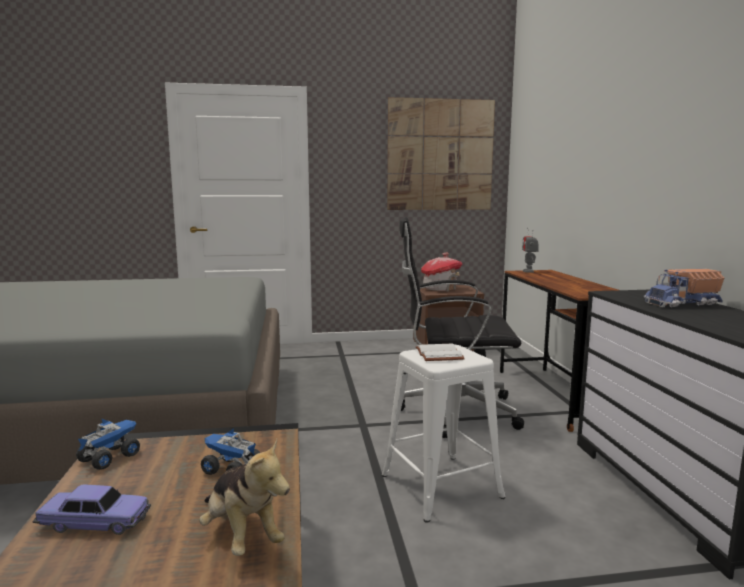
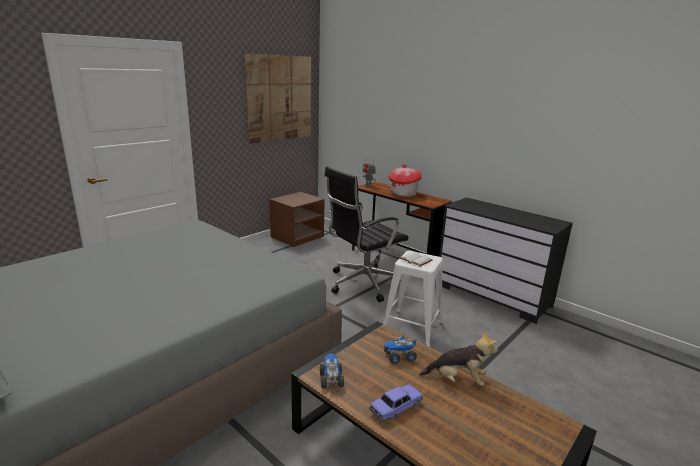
camera: 40 degrees left, 10 degrees up
(440, 288) = (291, 198): toy house -> toy house (404, 193)
(683, 304) = (492, 209): toy truck -> none

